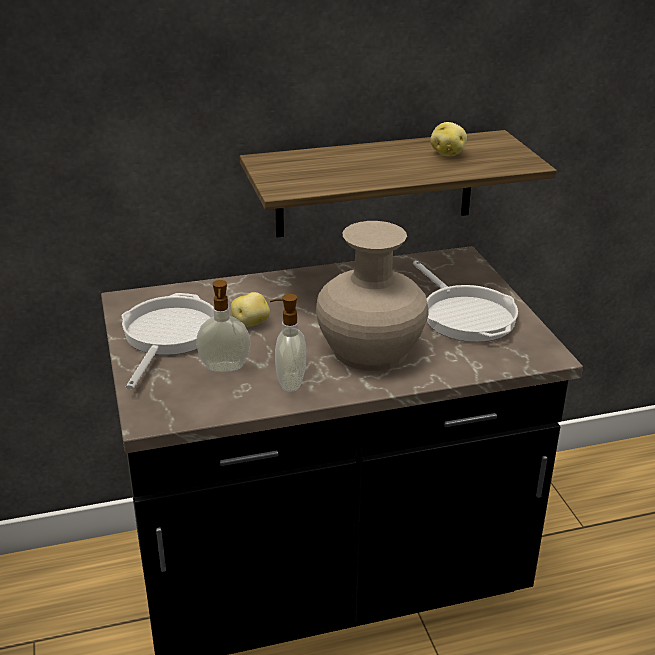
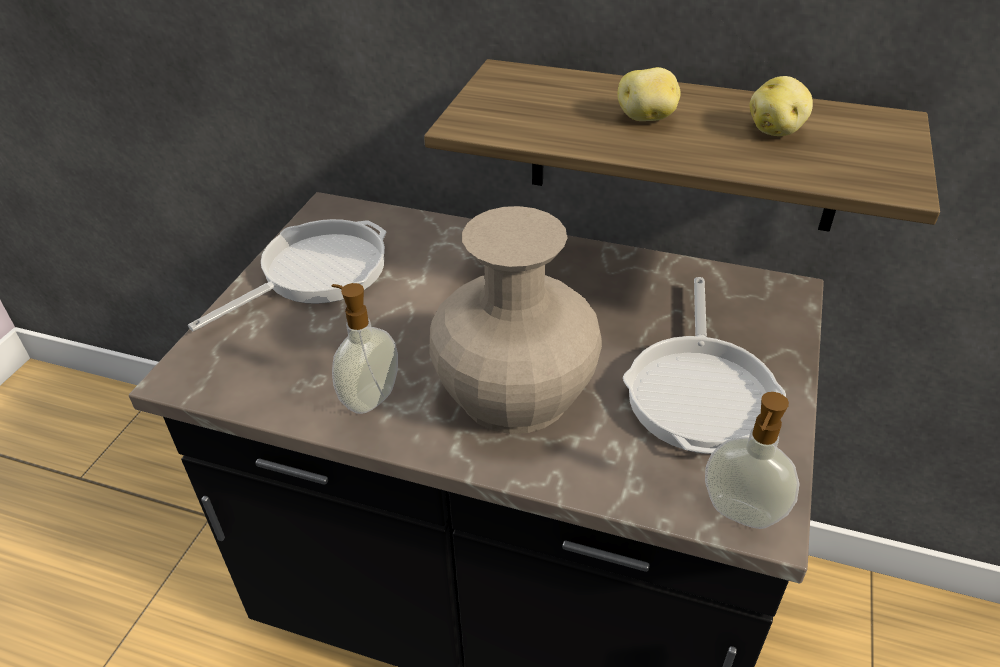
camera: 35 degrees right, 10 degrees up
(224, 368) = (324, 343): soap dispenser -> soap dispenser (740, 514)
(251, 323) = (418, 291): potato -> potato (647, 118)

